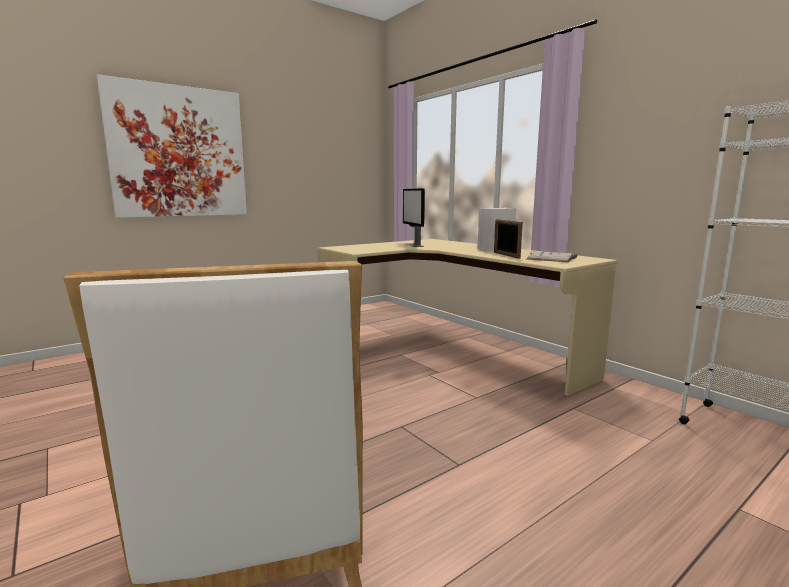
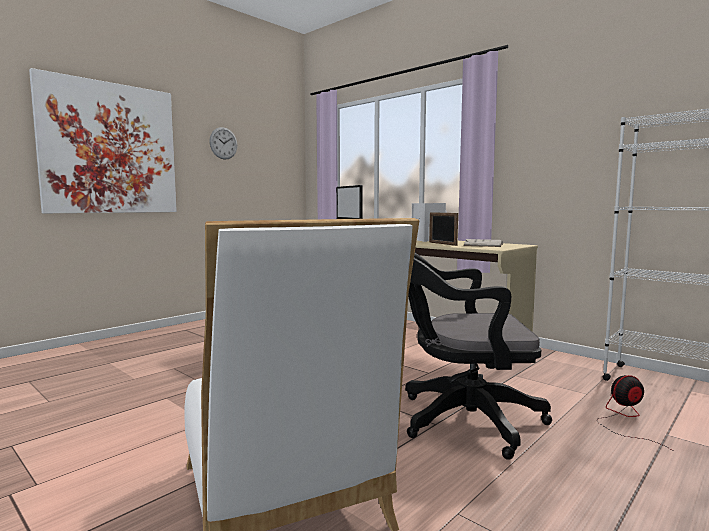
camera: 10 degrees left, 5 degrees down
(295, 143) = (223, 143): none -> wall clock
(491, 462) = (462, 420): none -> black office chair
(691, 479) = (625, 418): none -> fan

